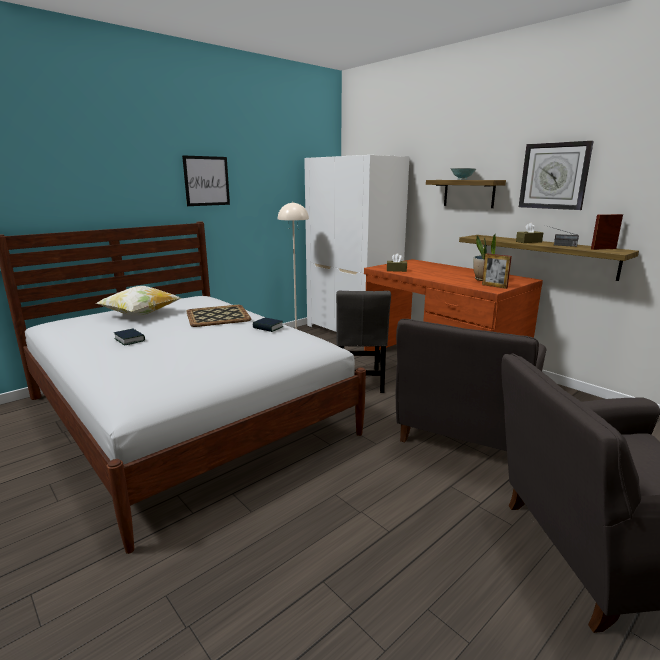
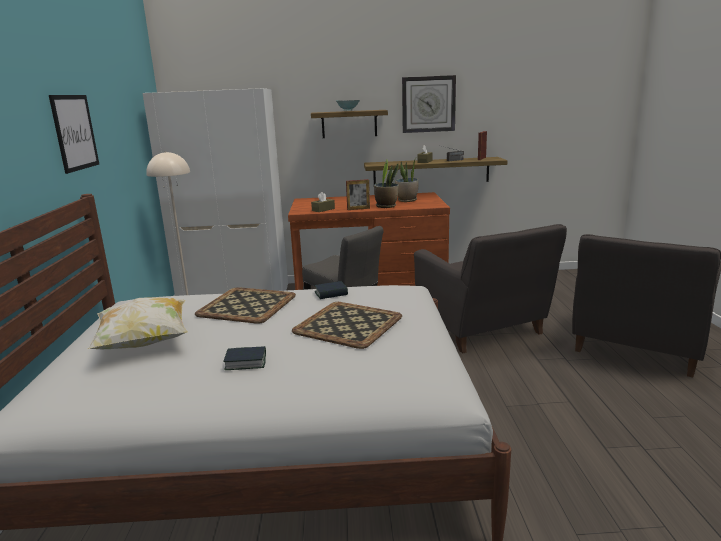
camera: 50 degrees left, 0 degrees up
(213, 346) = (348, 325): none -> tray
(449, 279) = (386, 206): none -> potted plant
(494, 286) = (429, 203): picture frame -> picture frame (358, 209)

